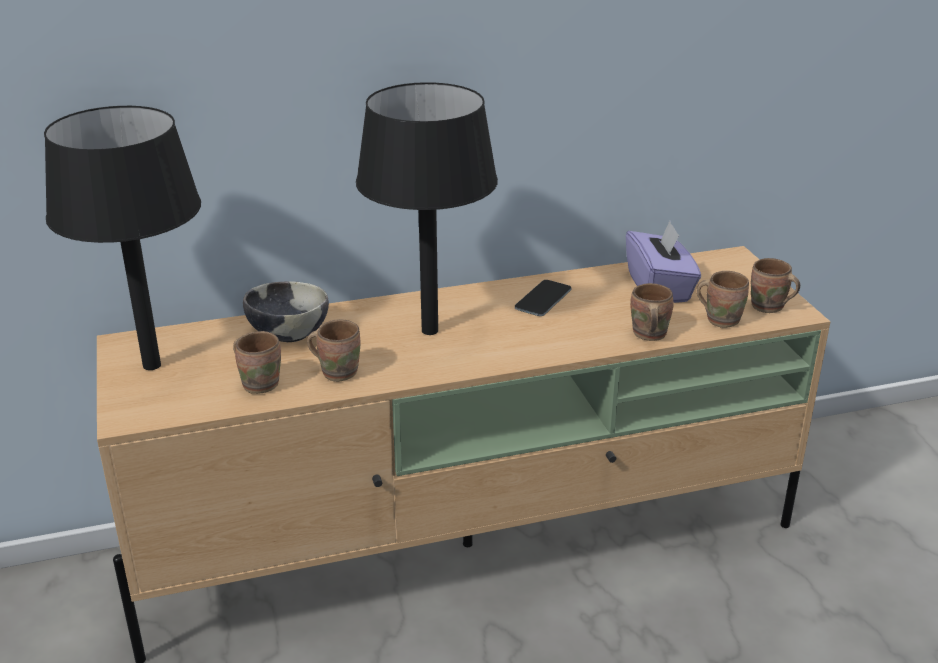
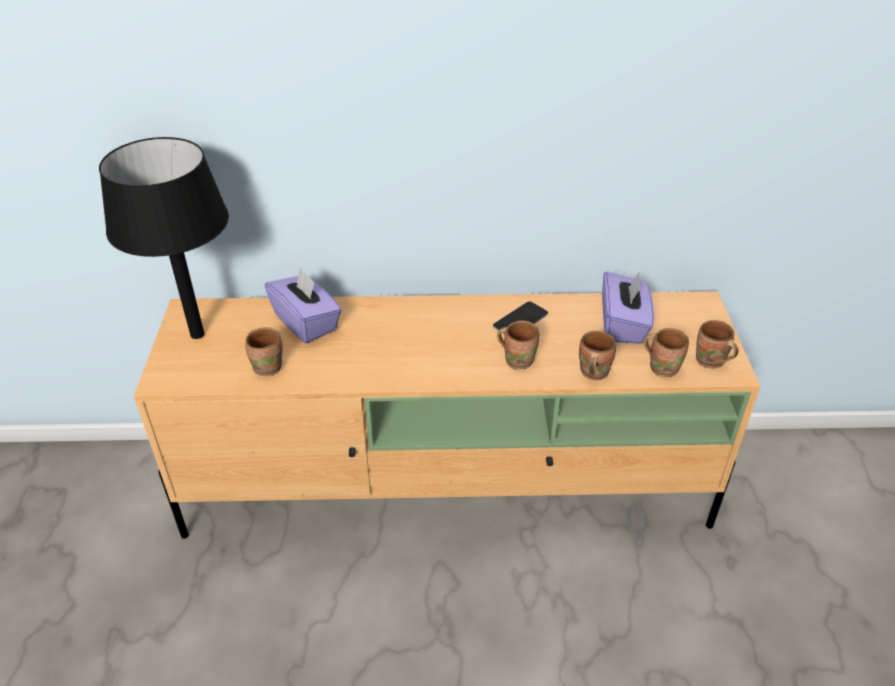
camera: 15 degrees right, 10 degrees up
(288, 335) = (306, 323): bowl -> purple tissue box
(338, 371) = (330, 365): brown mug -> brown mug (518, 359)
(430, 330) = (416, 337): black table lamp -> none

